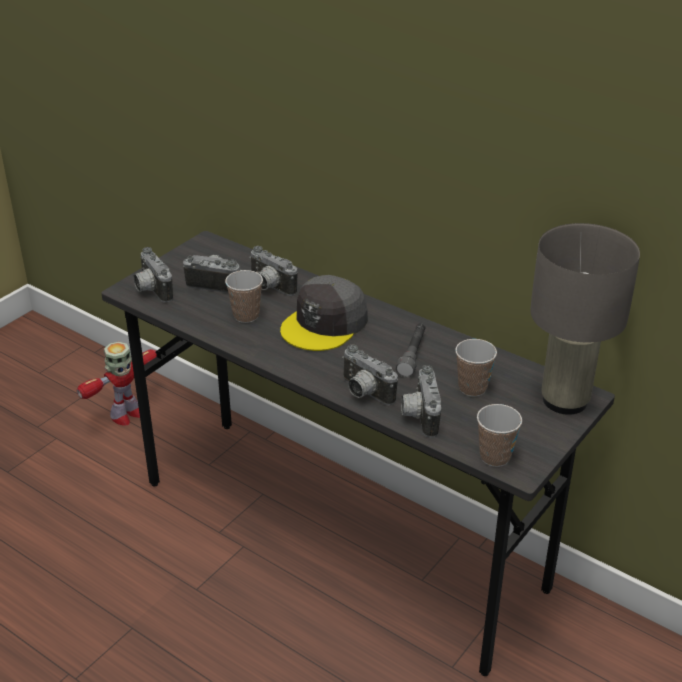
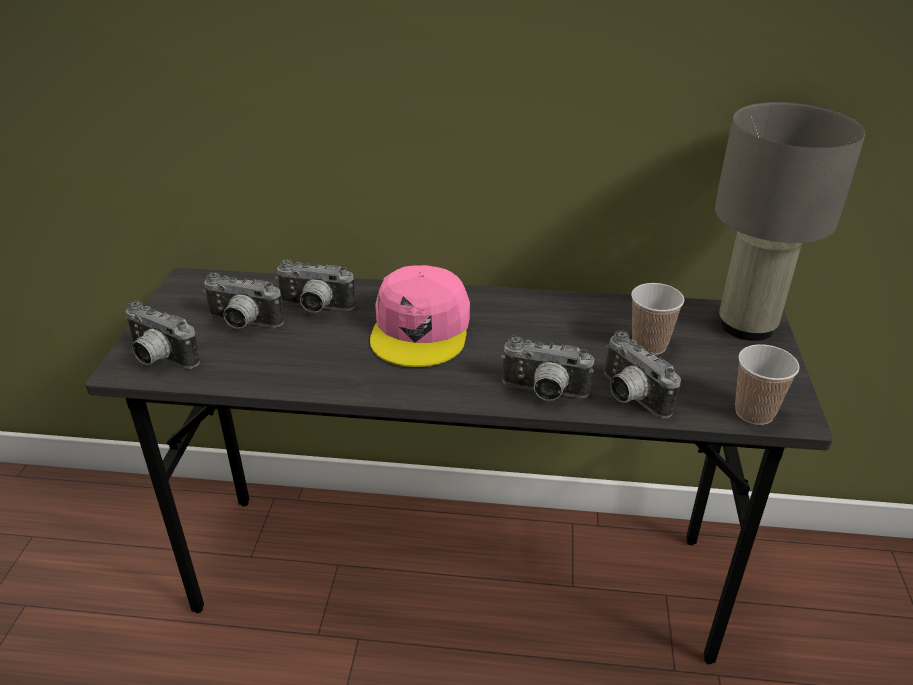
camera: 30 degrees left, 0 degrees up
(126, 415) = (107, 537): toy robot -> none
(216, 283) = (242, 324): camera -> camera turned 150 degrees counterclockwise
(246, 316) = (316, 350): cup -> none
(325, 324) = (421, 329): grey cap -> pink cap
(412, 355) = (551, 331): grey flashlight -> none

